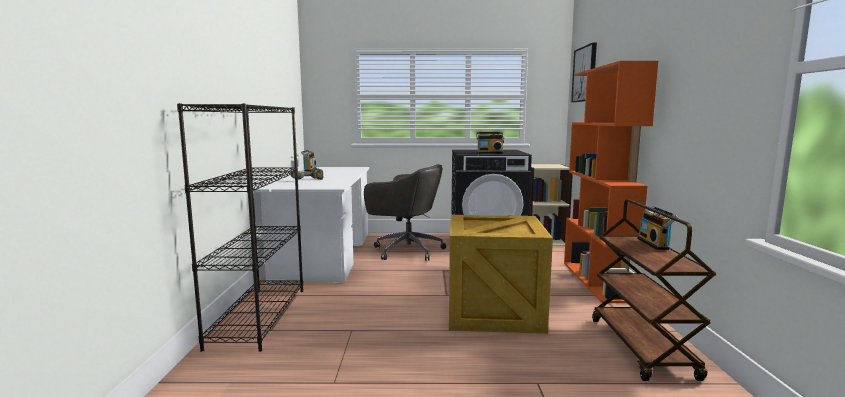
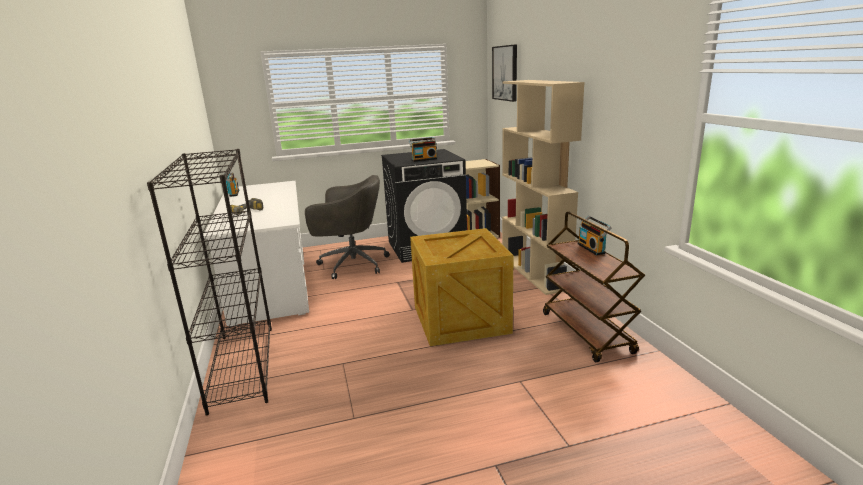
camera: 15 degrees left, 10 degrees up
(597, 281) = (535, 272): orange bookcase -> beige bookcase

